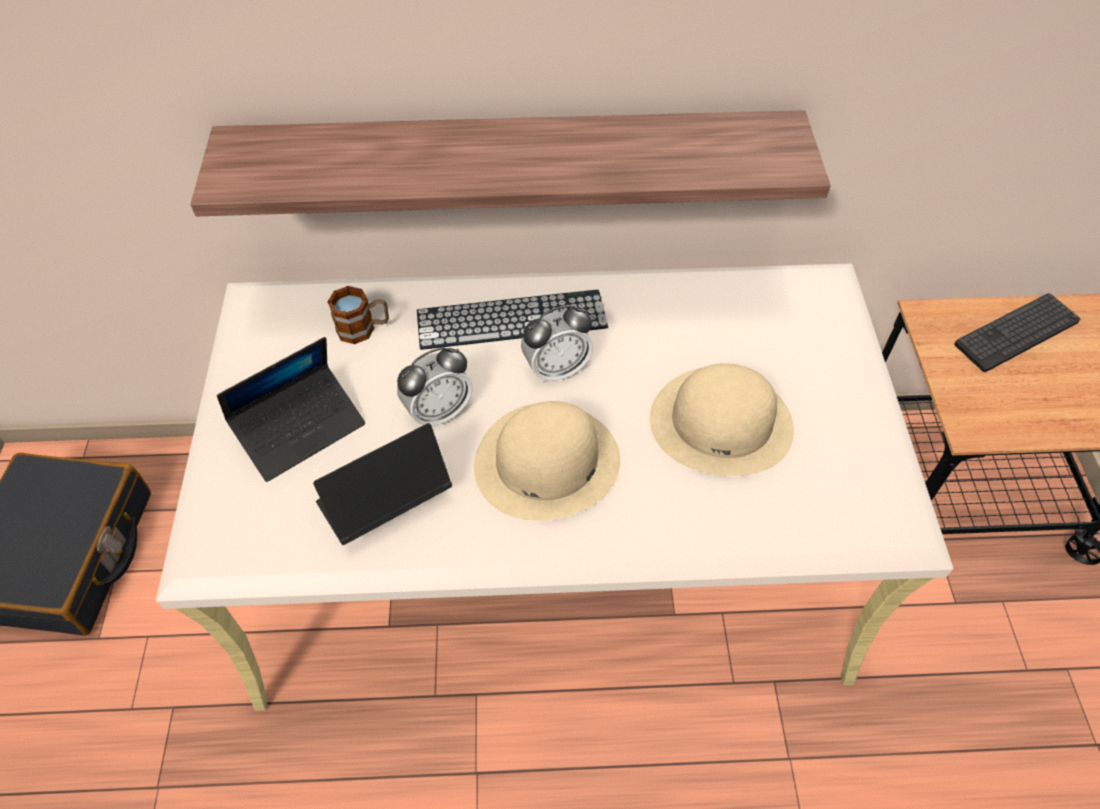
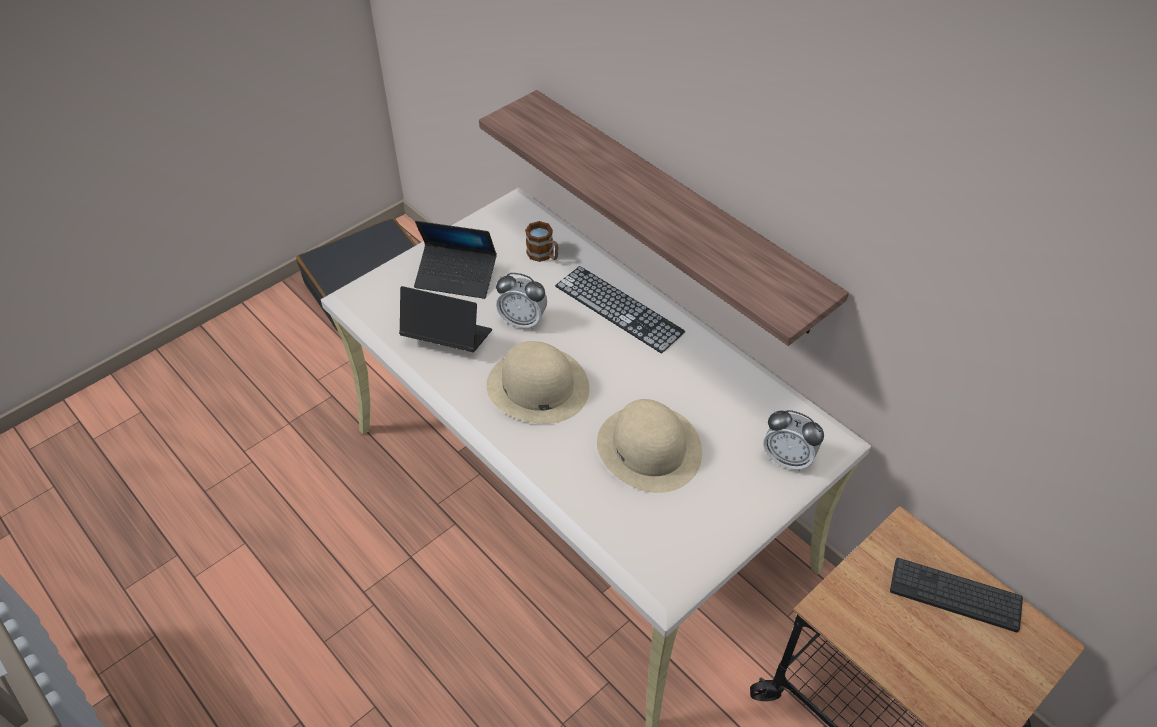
camera: 50 degrees right, 5 degrees down
(556, 369) = (605, 350): alarm clock -> alarm clock (787, 459)

